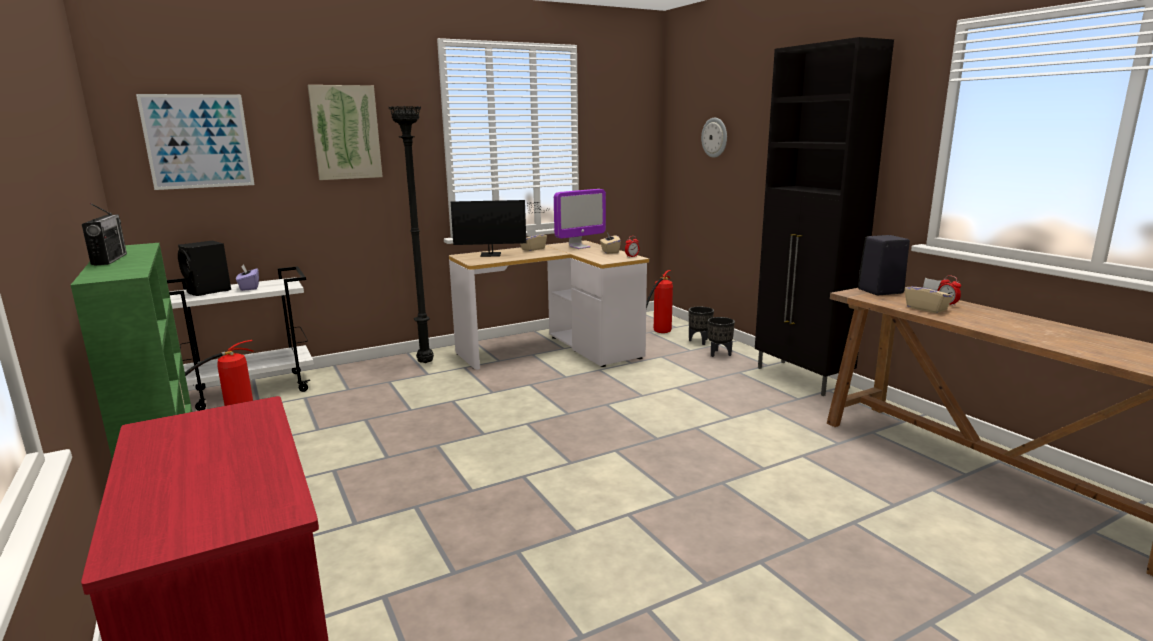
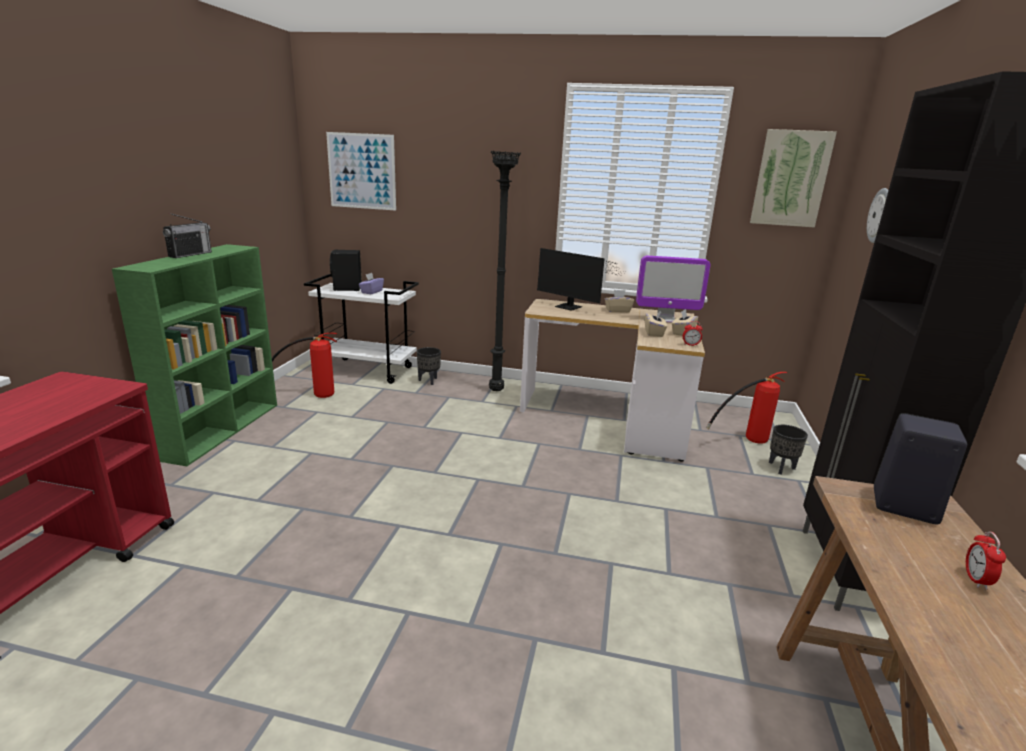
camera: 40 degrees right, 5 degrees up
(345, 132) = (470, 172): picture -> picture (790, 178)
(719, 354) = (780, 492): black planter -> black planter (428, 381)
(926, 309) = (911, 568): beige tissue box -> beige tissue box (654, 333)

